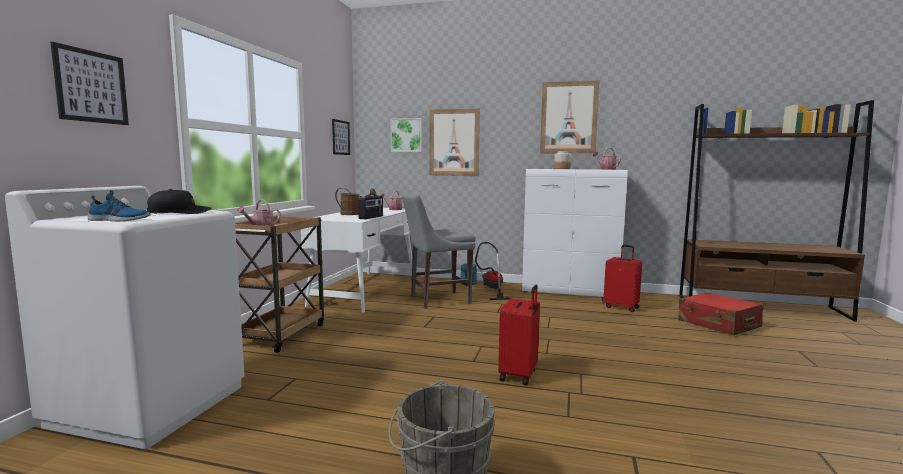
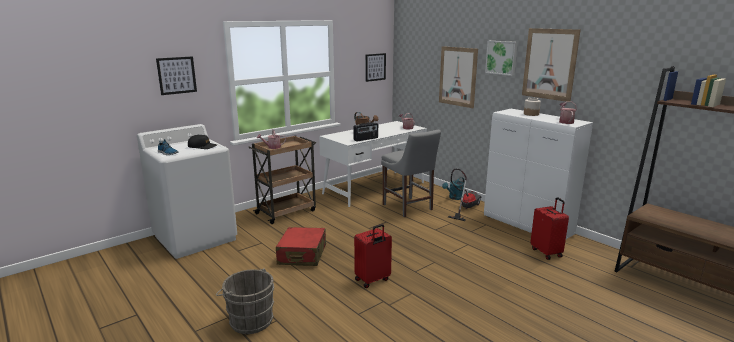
camera: 35 degrees right, 10 degrees up
(407, 135) = (426, 66): picture -> picture (501, 57)
(437, 300) = (408, 208): grey chair -> grey chair turned 135 degrees counterclockwise
(718, 324) = (609, 294): red suitcase -> red suitcase (302, 255)

